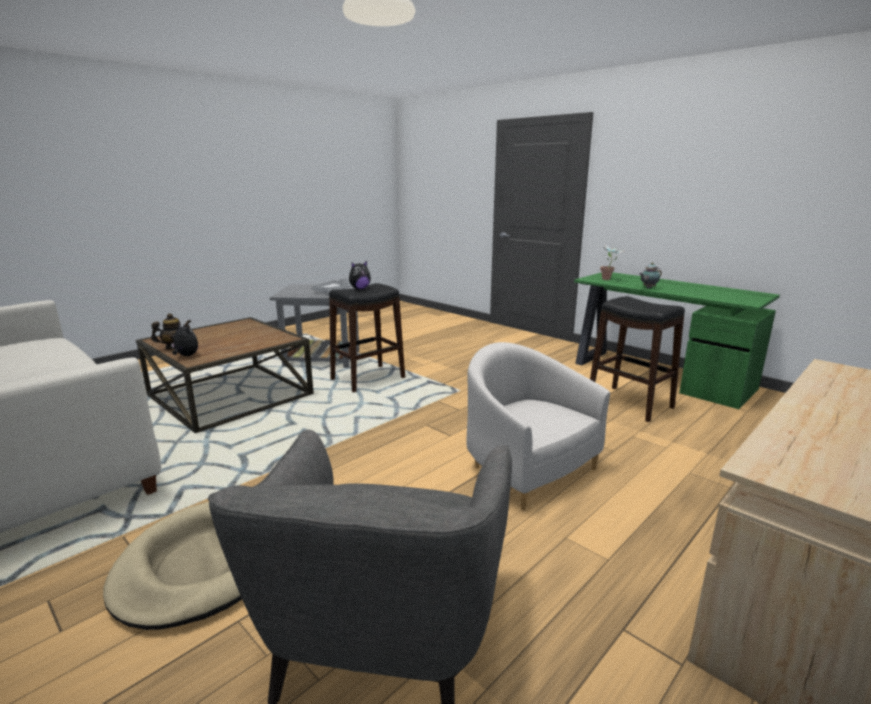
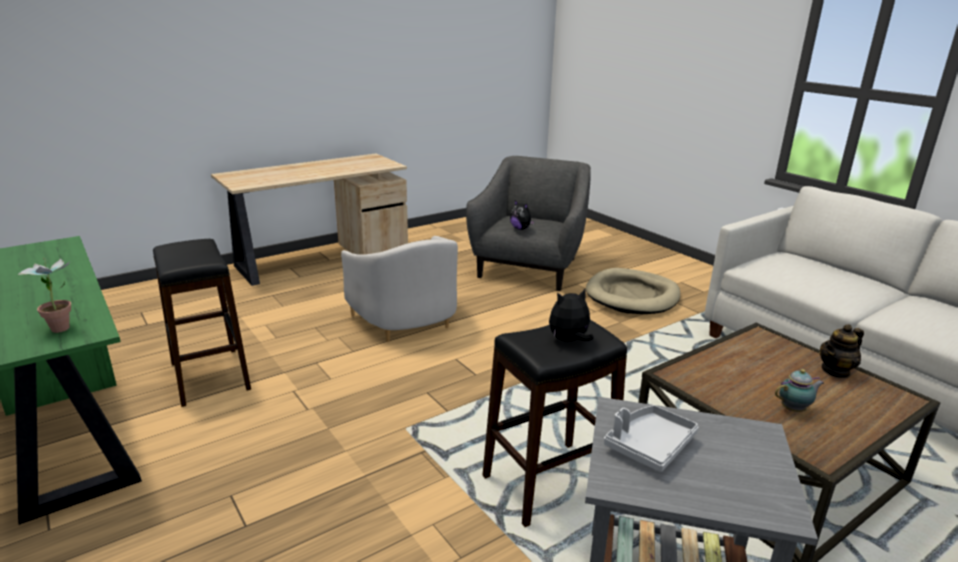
camera: 170 degrees left, 5 degrees up
(186, 356) = (789, 348): plush toy -> plush toy (521, 229)
(648, 288) = (77, 288): teapot -> teapot (794, 409)

